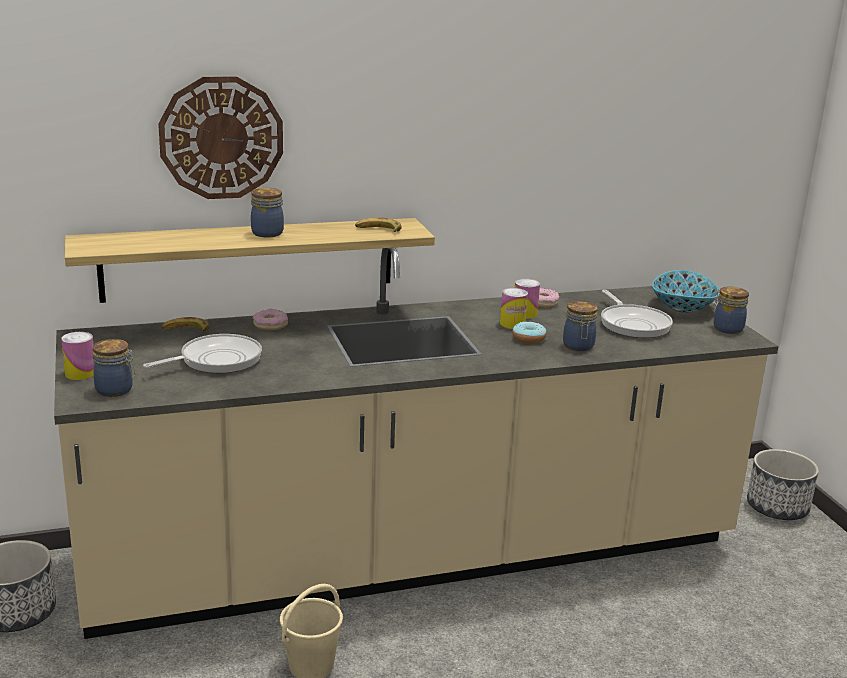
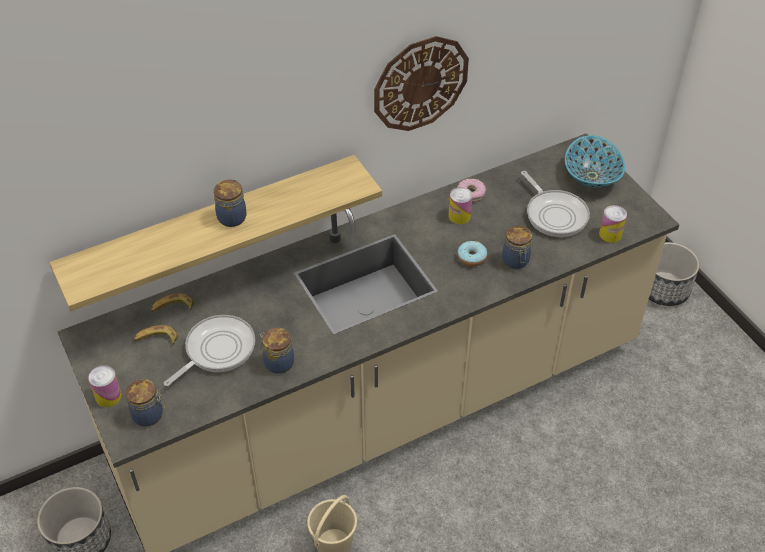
camera: 10 degrees left, 25 degrees up
(221, 138) = (176, 149): wall clock -> wall clock (420, 83)
(270, 325) = (244, 283): donut -> none
(378, 230) = (328, 188): banana -> banana (156, 339)
(512, 324) = (452, 236): can -> can (610, 234)
(726, 328) = (633, 204): jar -> jar (278, 362)

